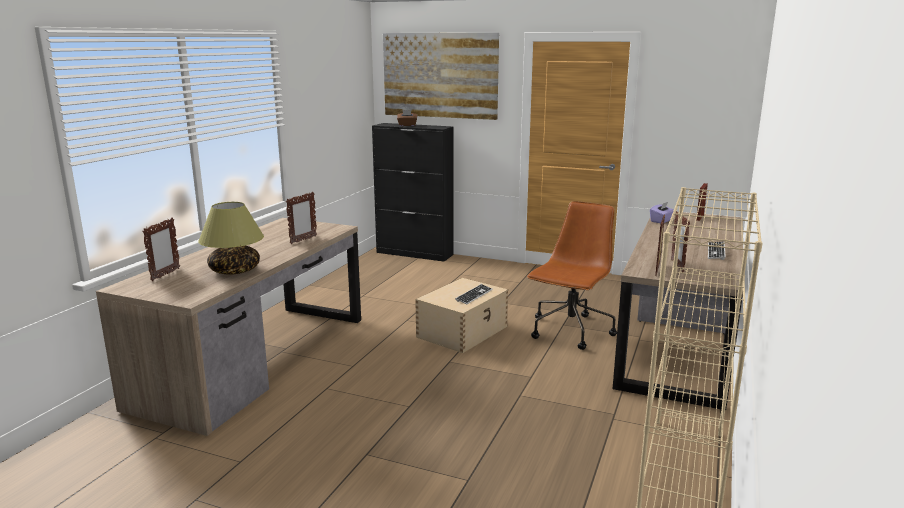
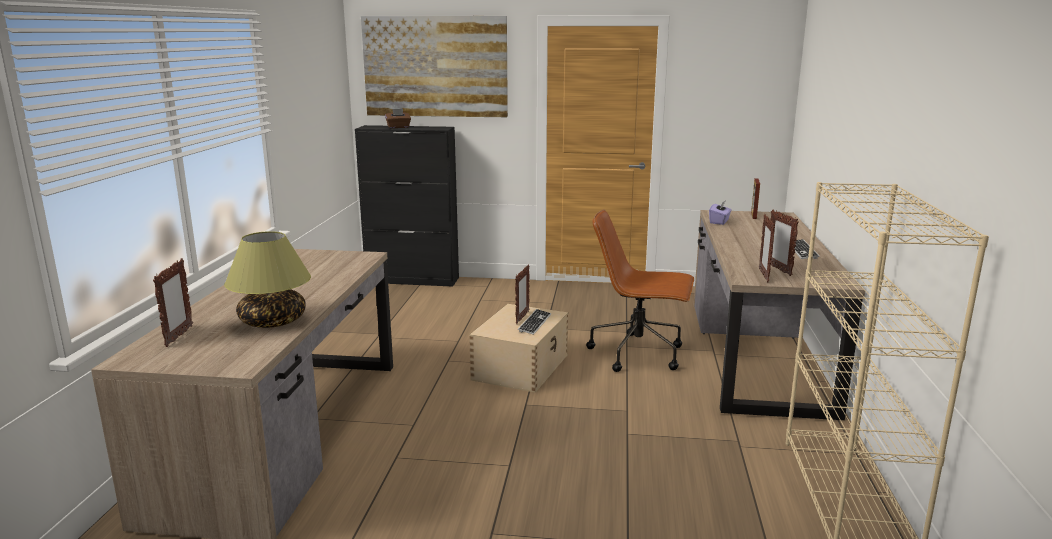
camera: 15 degrees left, 0 degrees up
(303, 240) = (332, 274): picture frame -> picture frame (522, 318)
(570, 332) = (639, 353): brown office chair -> brown office chair turned 90 degrees counterclockwise

